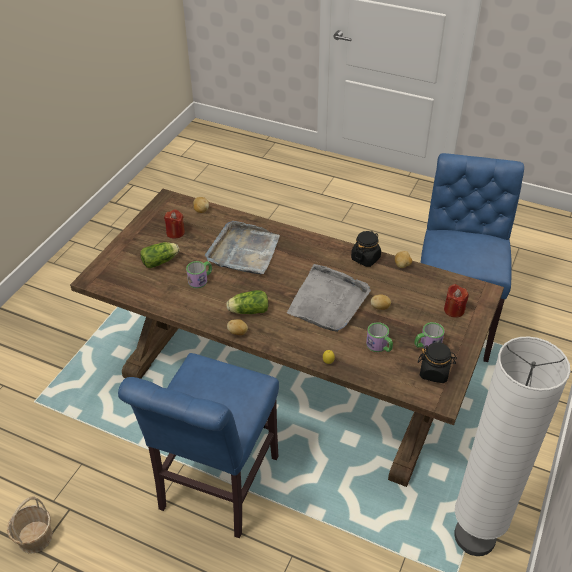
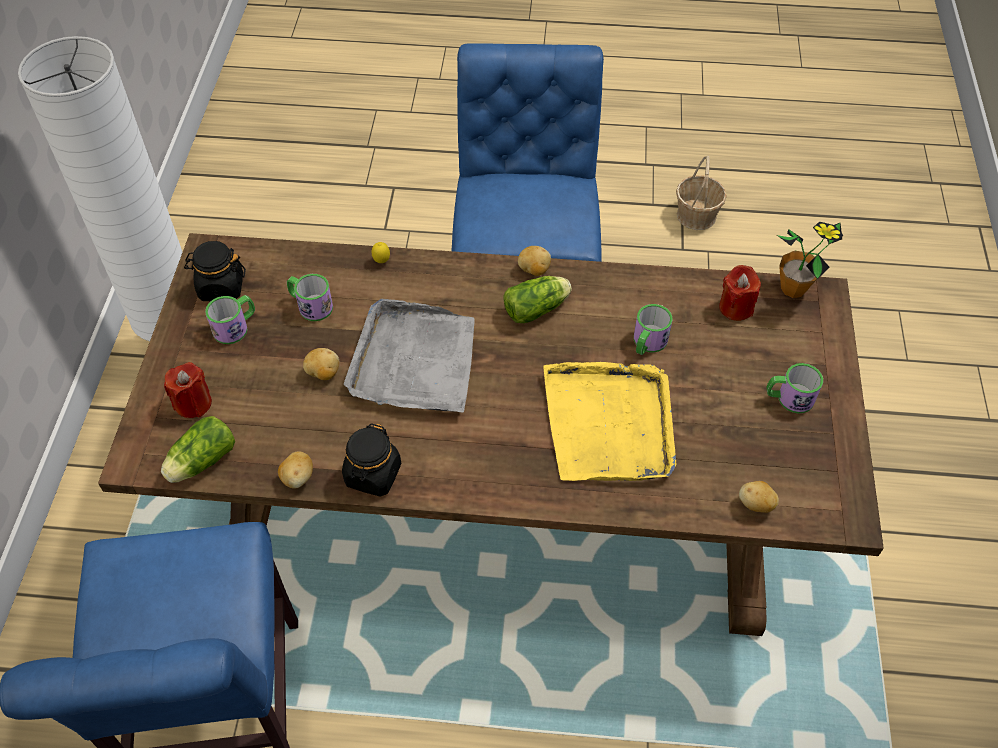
camera: 160 degrees right, 10 degrees up
(103, 286) = (793, 289): none -> potted plant
(152, 241) = (789, 398): none -> mug
(161, 261) = (739, 360): lettuce -> lettuce (200, 462)
(175, 232) = (762, 430): red candle -> red candle (735, 307)
(244, 251) = (609, 424): grey tray -> yellow tray

